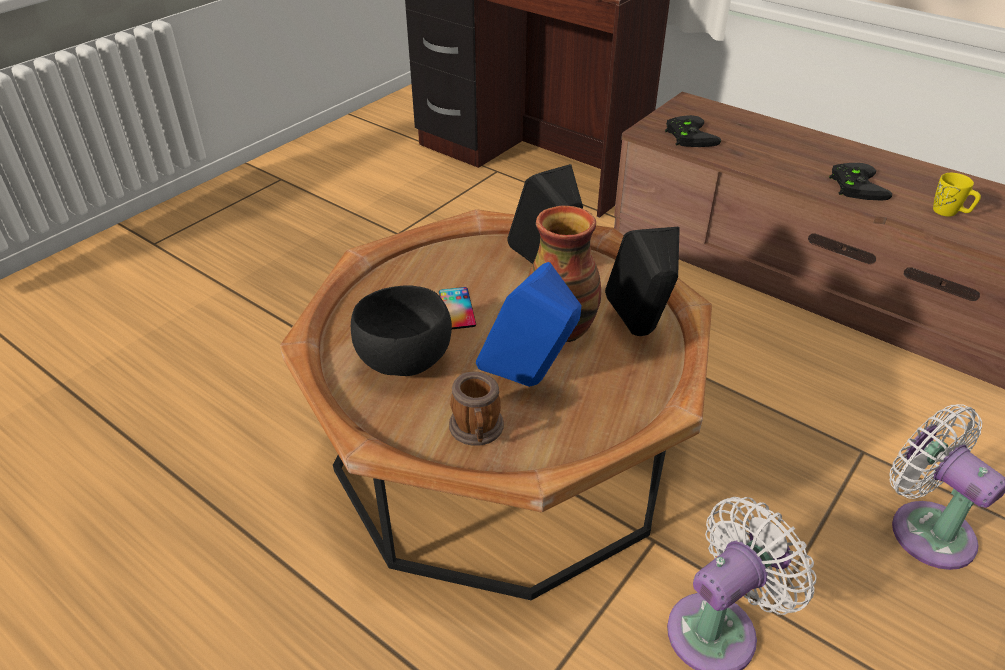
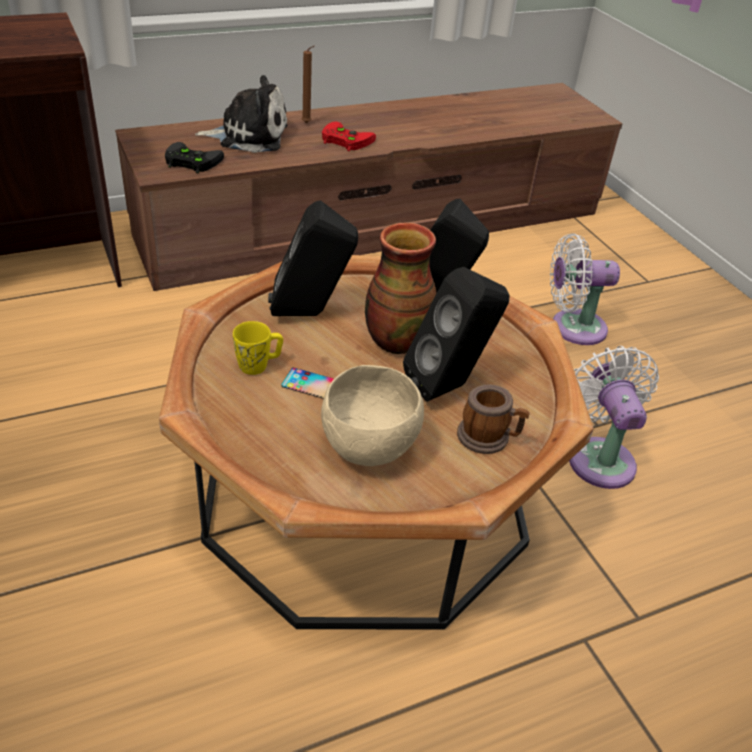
camera: 65 degrees left, 0 degrees up
(406, 363) = (370, 447): black bowl -> beige bowl
(529, 382) = (450, 386): blue speaker -> black speaker
(773, 141) = (249, 136): none -> plush toy
(848, 157) = (307, 123): none -> brown candle
(855, 185) = (344, 140): black game controller -> red game controller
(949, 212) = (411, 130): yellow mug -> yellow mug (259, 365)

